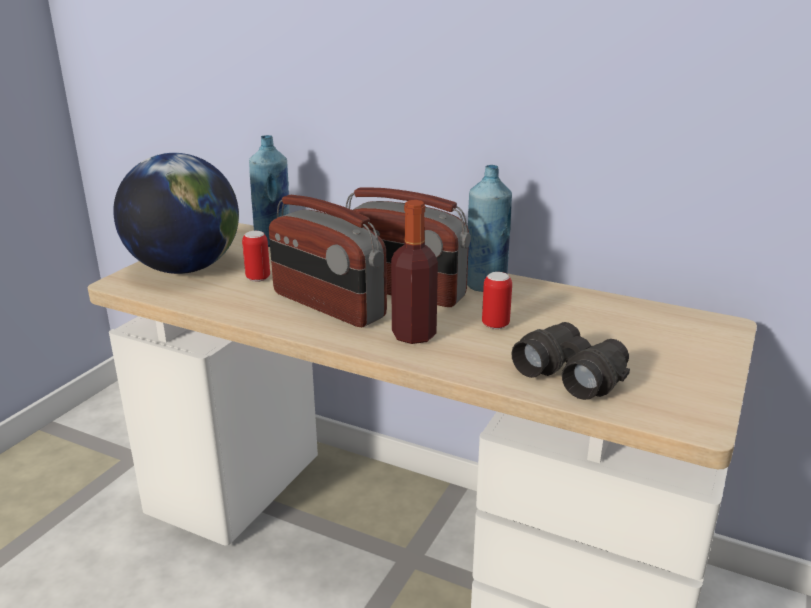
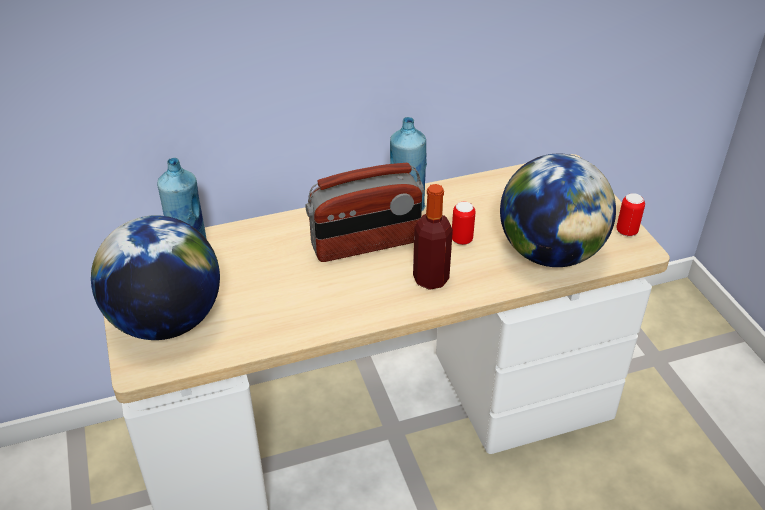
camera: 45 degrees left, 15 degrees up
(258, 278) = (244, 294): can -> can (626, 231)
(327, 305) = (338, 288): radio -> none
(571, 374) = (549, 253): black binoculars -> globe

